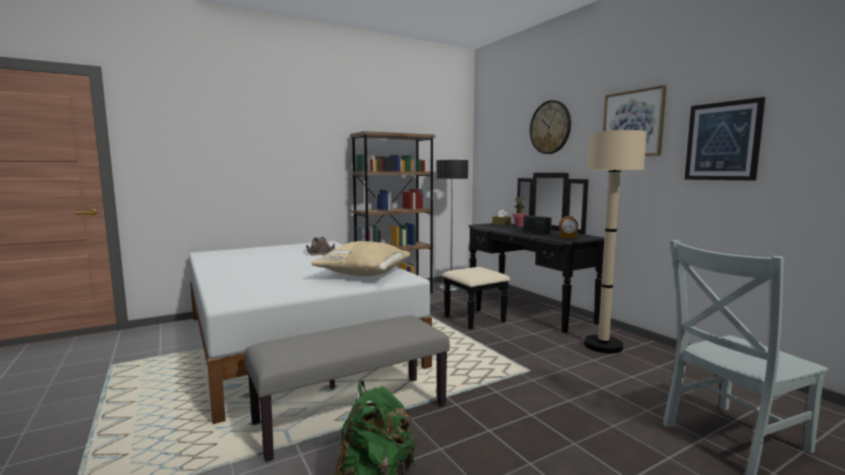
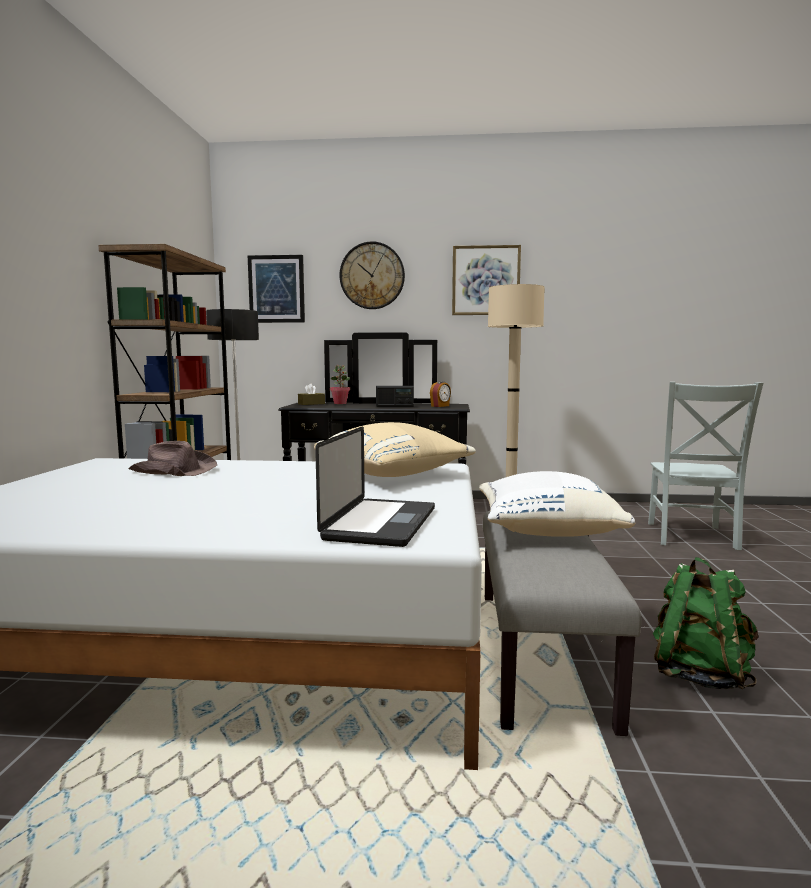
camera: 55 degrees left, 0 degrees up
(250, 291) = (381, 524): none -> laptop
(368, 332) = (546, 530): none -> white pillow
(722, 141) = (575, 304): picture -> picture (276, 289)

